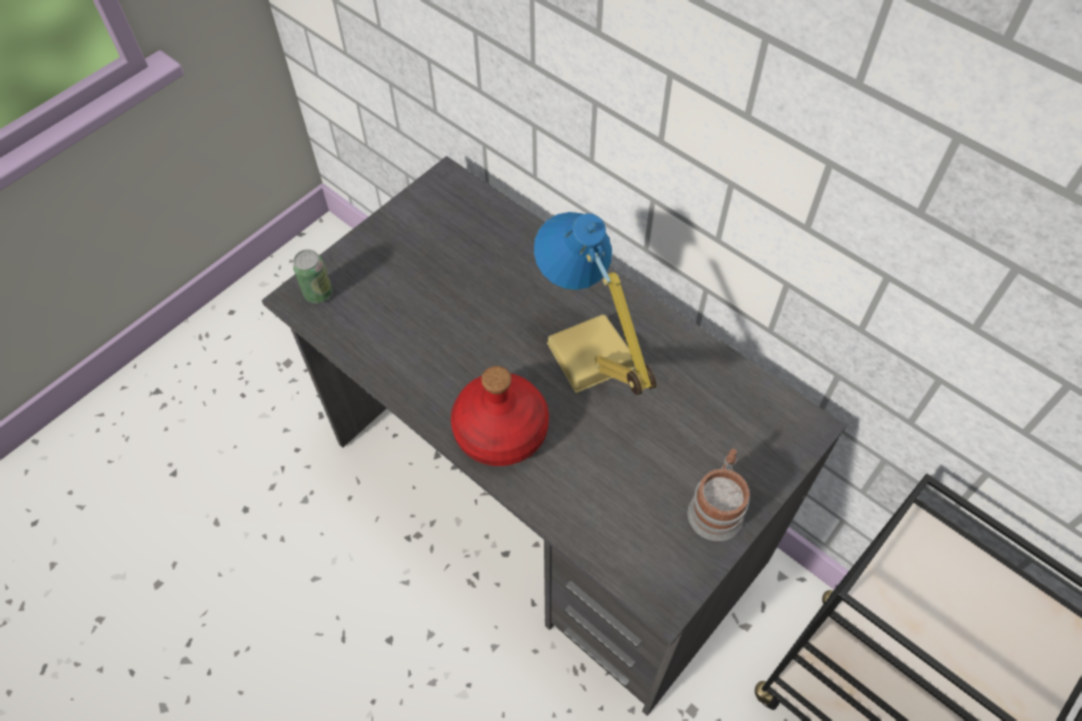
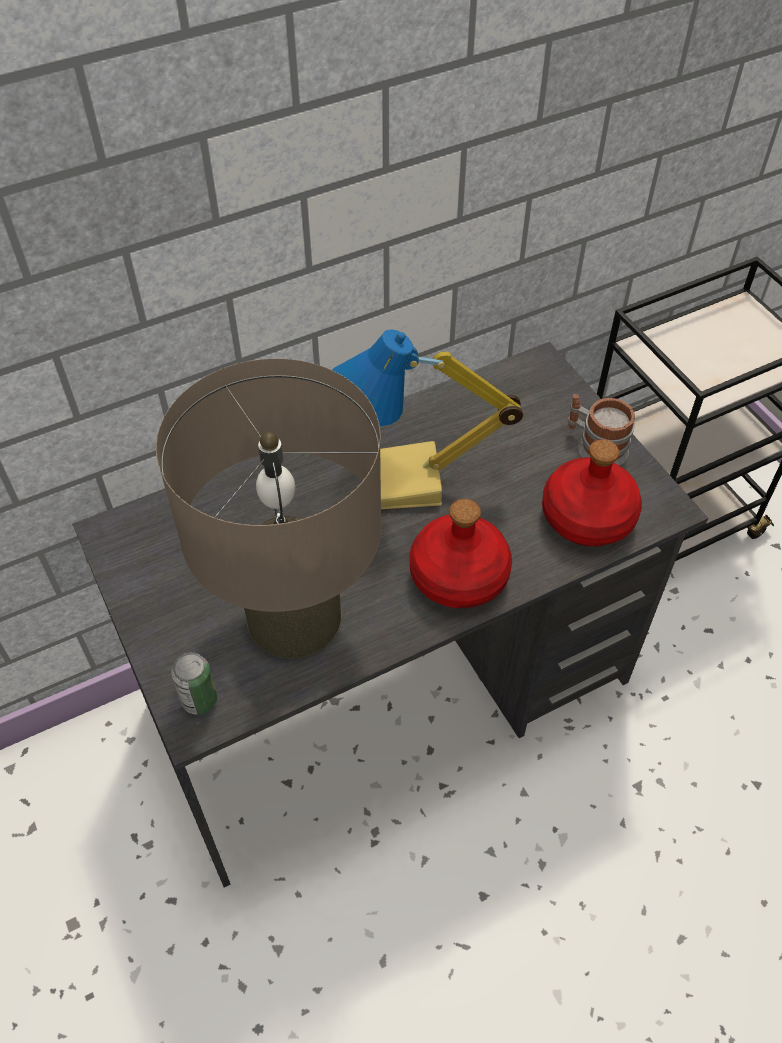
camera: 70 degrees left, 5 degrees down
(413, 325) = (294, 616): none -> beige table lamp
(616, 522) = (587, 518): none -> red bottle

